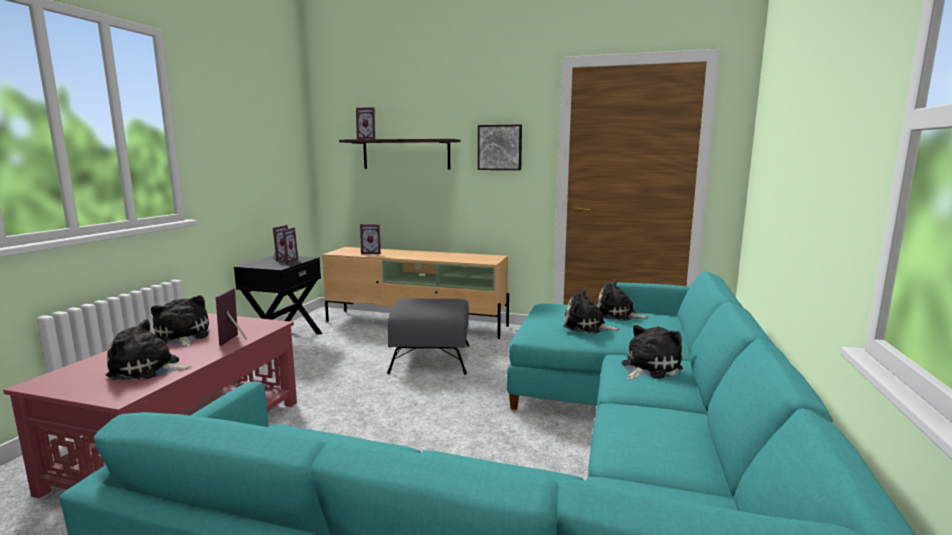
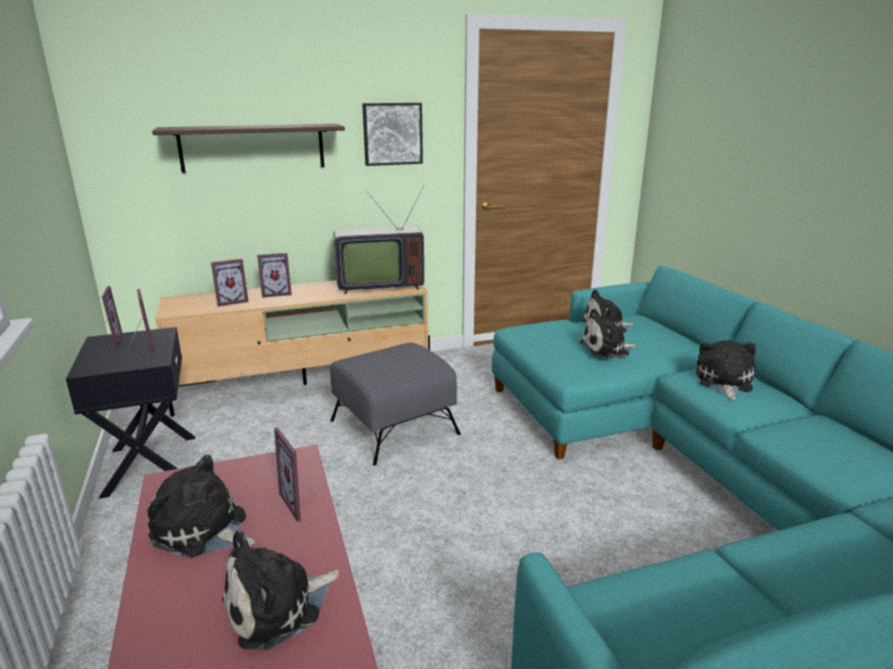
camera: 35 degrees left, 10 degrees up
(368, 139) = (199, 127): picture frame -> picture frame (276, 293)
(470, 258) = (378, 285): none -> television

